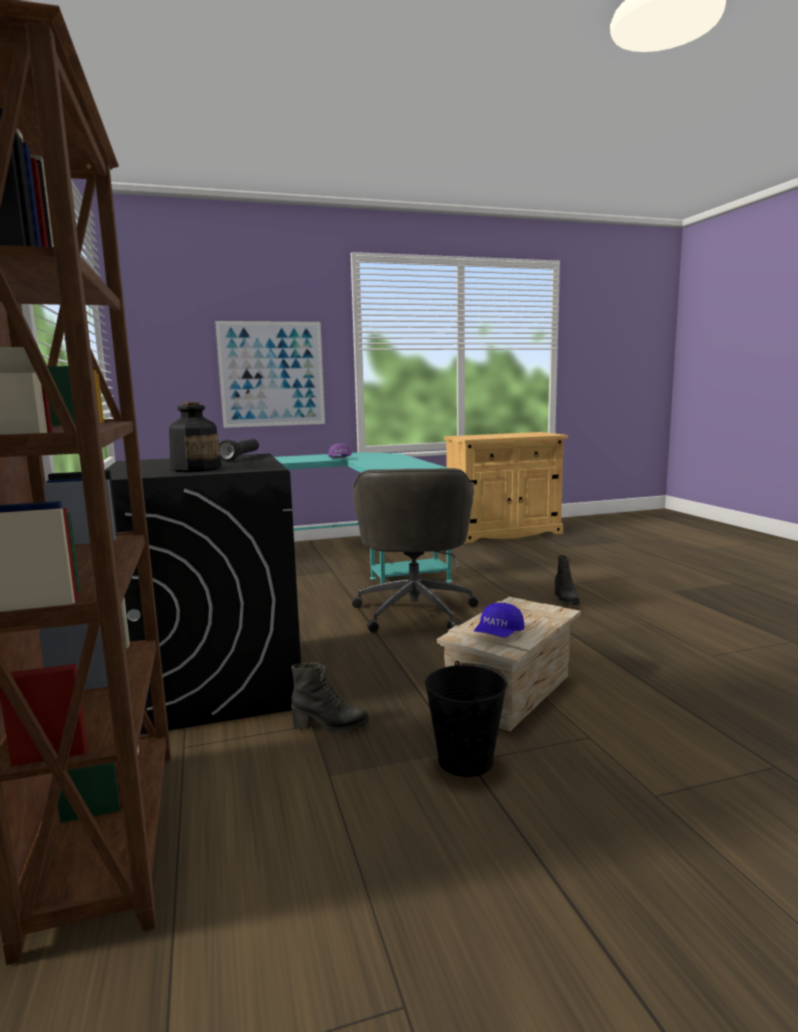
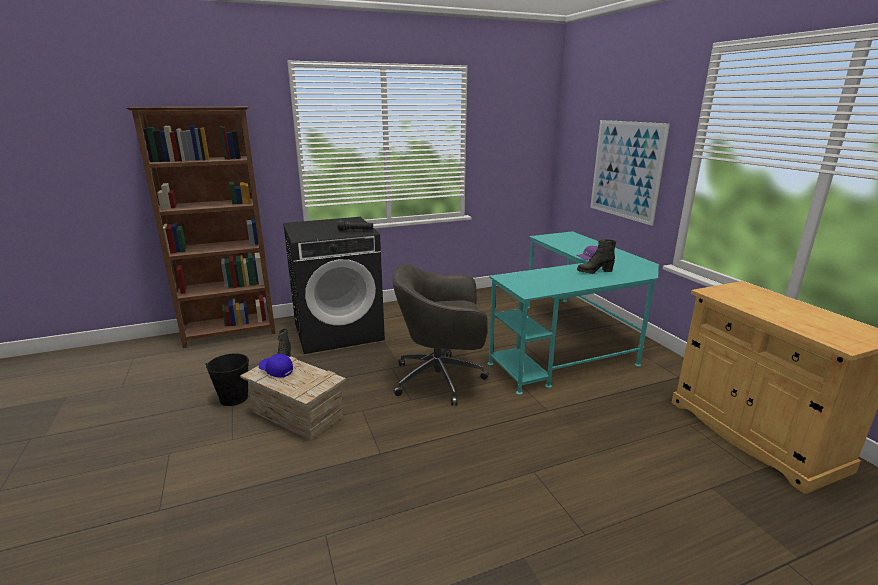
camera: 85 degrees right, 10 degrees up
(196, 469) = (308, 229): bottle -> none
(565, 600) = (475, 458): black boot -> black boot (594, 271)

